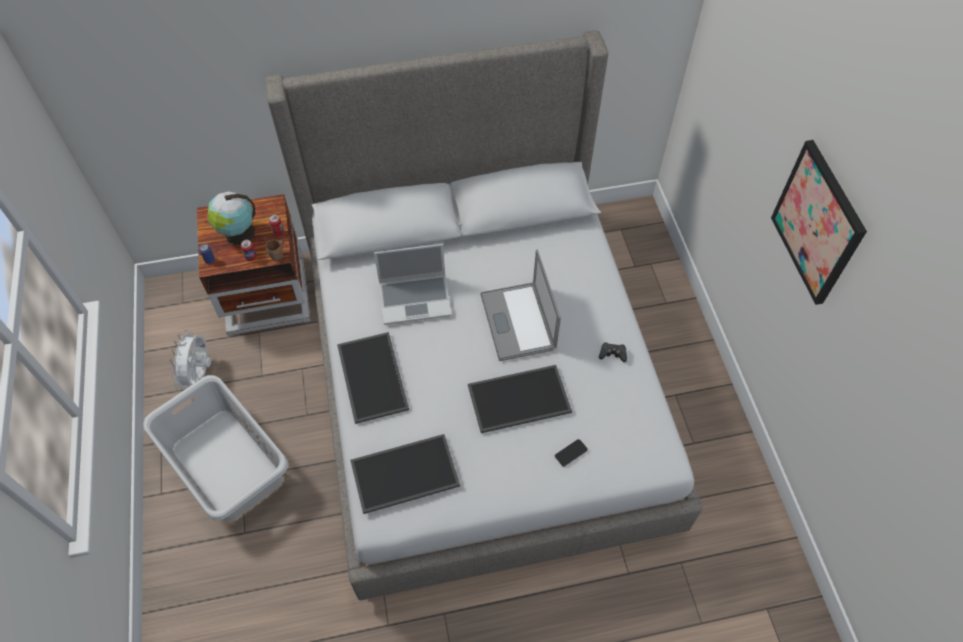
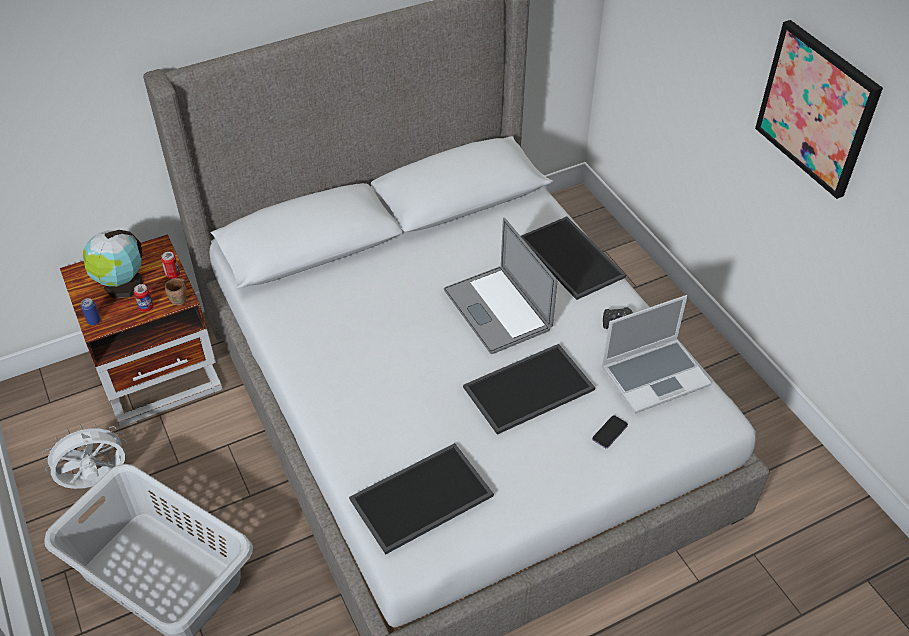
camera: 15 degrees left, 10 degrees down
(200, 376) = (96, 482): white fan -> white fan turned 75 degrees clockwise
(370, 376) = (342, 402): tray -> tray (569, 257)
(416, 299) = (369, 310): laptop -> laptop (655, 375)

